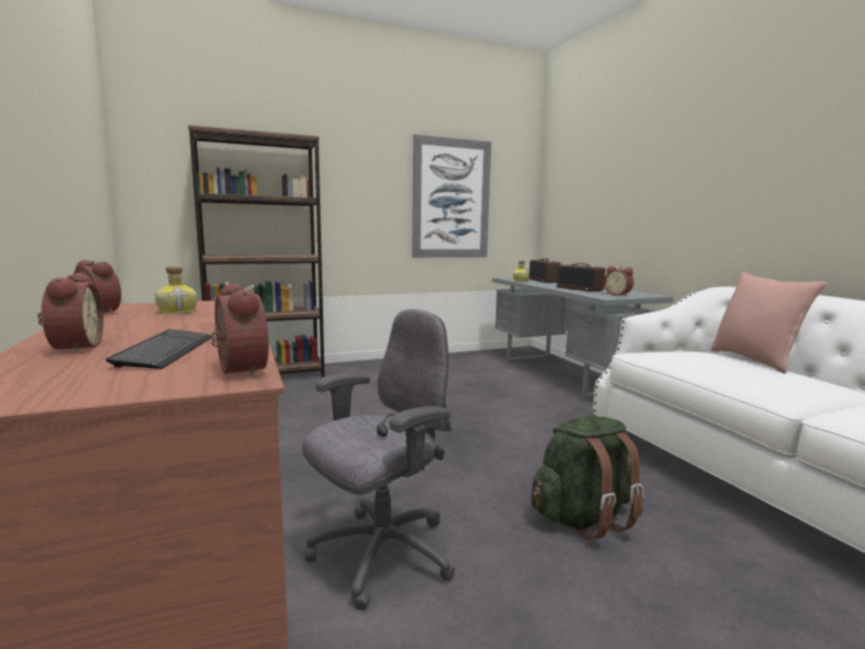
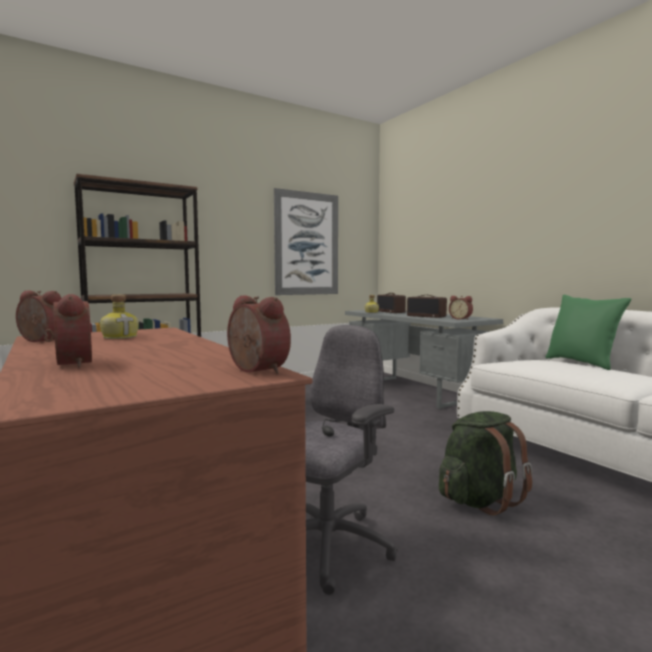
camera: 10 degrees left, 5 degrees down
(166, 351) = (164, 362): keyboard -> none
(755, 360) = (582, 363): pink pillow -> green pillow

